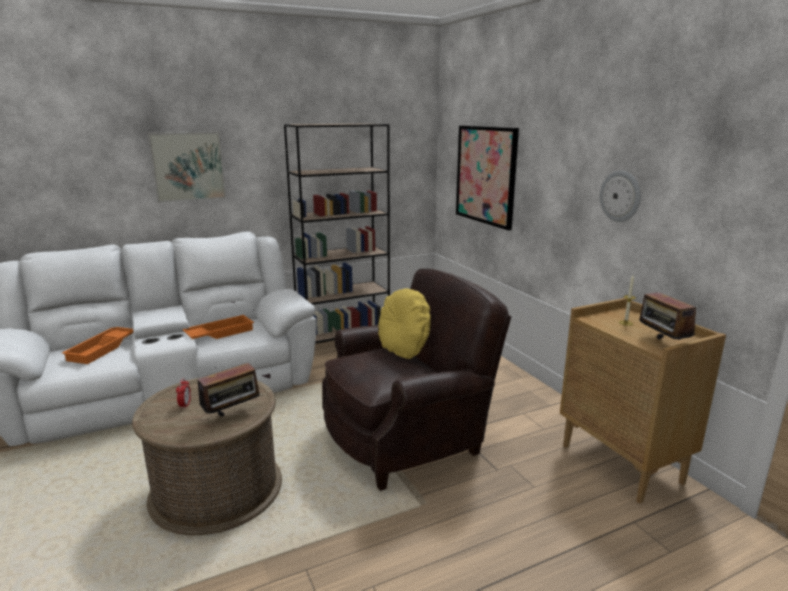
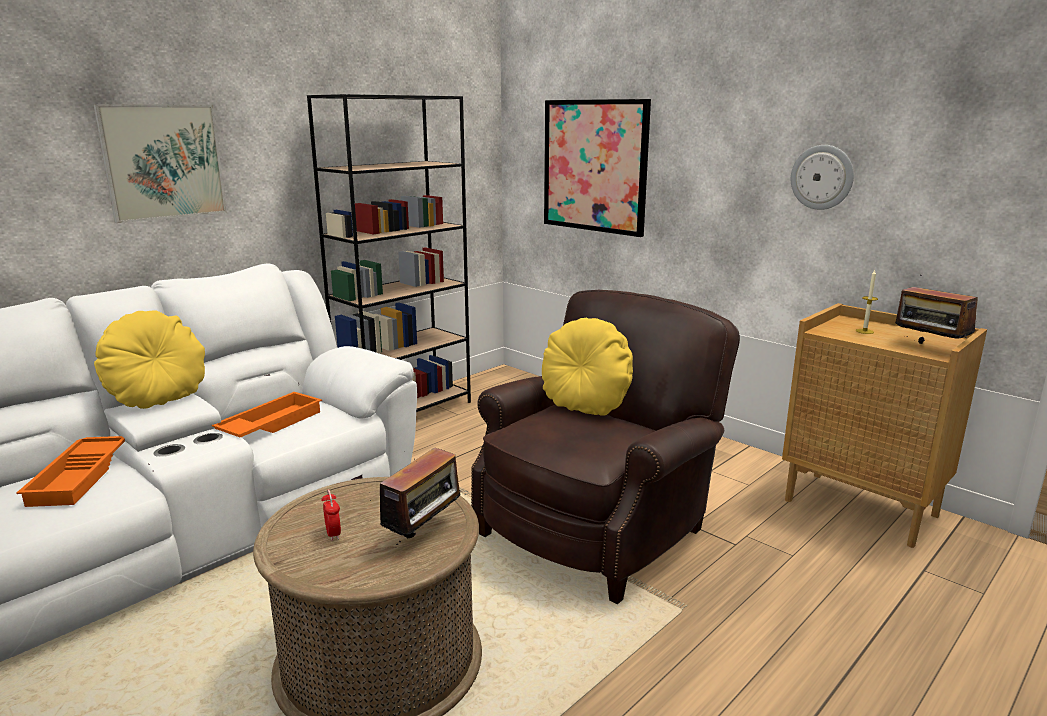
camera: 20 degrees left, 0 degrees up
(161, 310) = (159, 401): none -> yellow pillow

